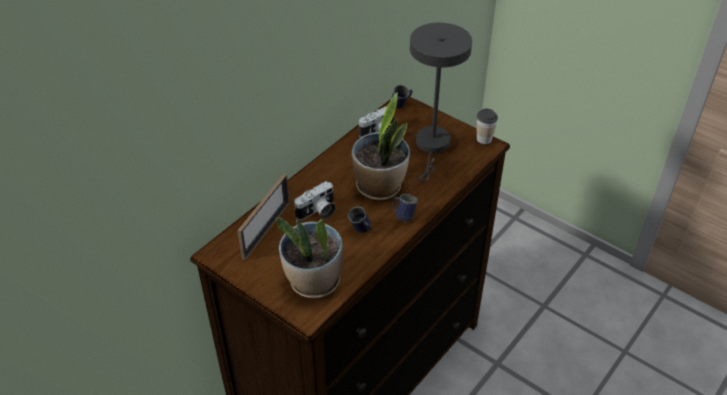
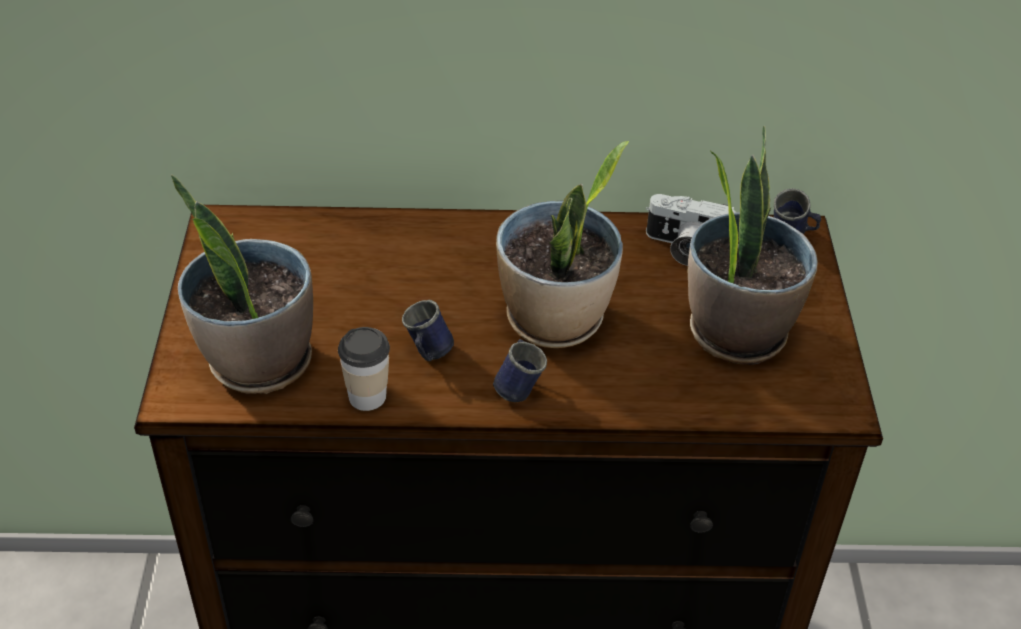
camera: 50 degrees right, 0 degrees up
(266, 230) = (320, 247): picture frame -> none
(318, 212) = (416, 281): camera -> none
(432, 146) = (736, 331): grey table lamp -> potted plant
(484, 139) = (846, 390): cup -> cup (367, 396)

